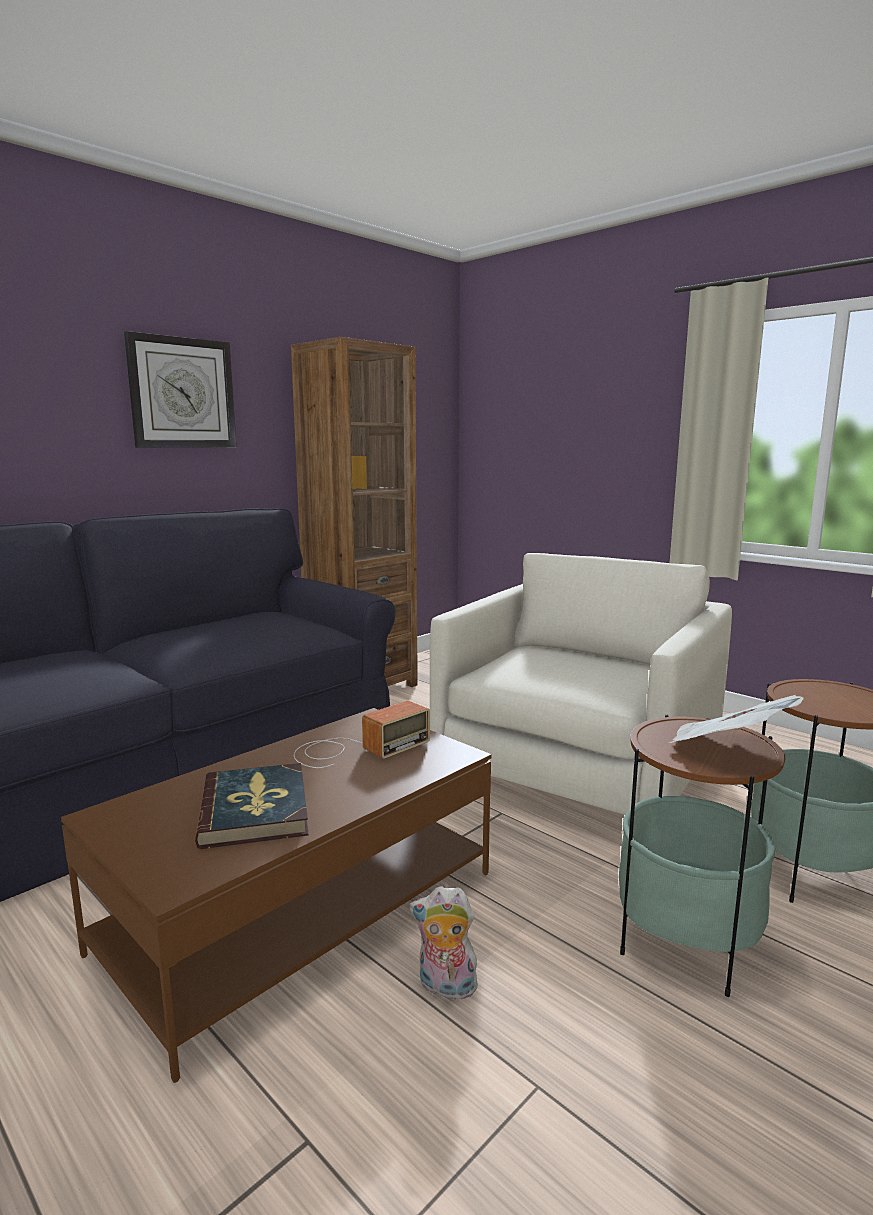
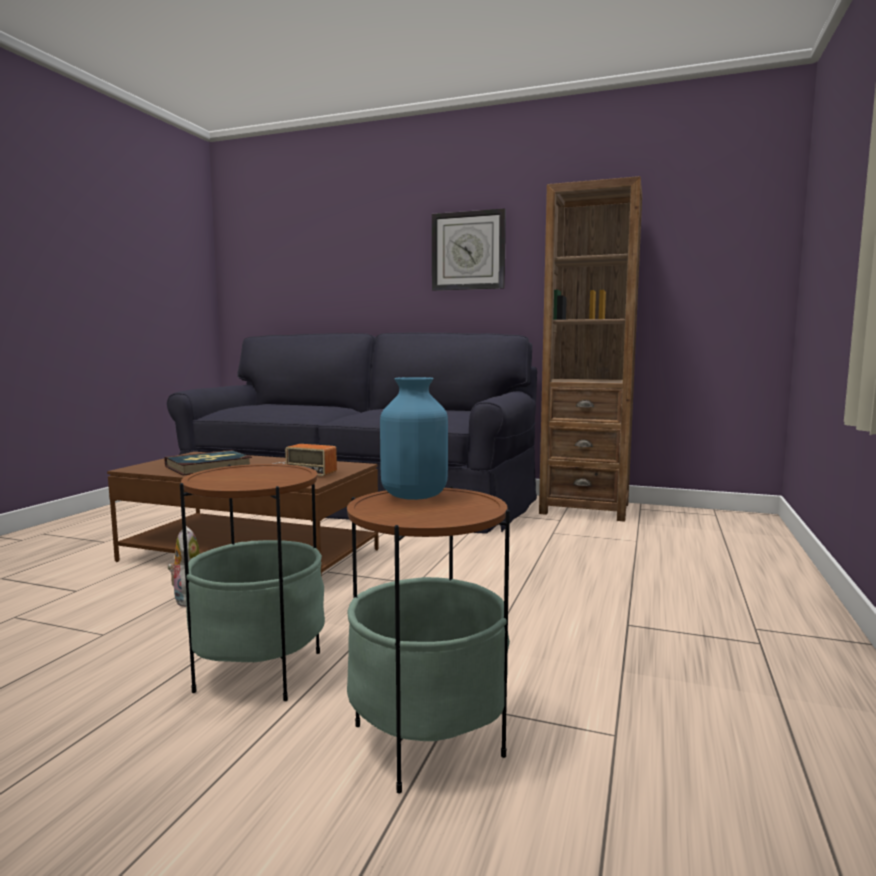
camera: 65 degrees right, 5 degrees down
(577, 773) = (530, 601): beige armchair -> none
(727, 749) = (242, 480): newspaper -> none
(805, 697) = (415, 496): none -> blue vase

